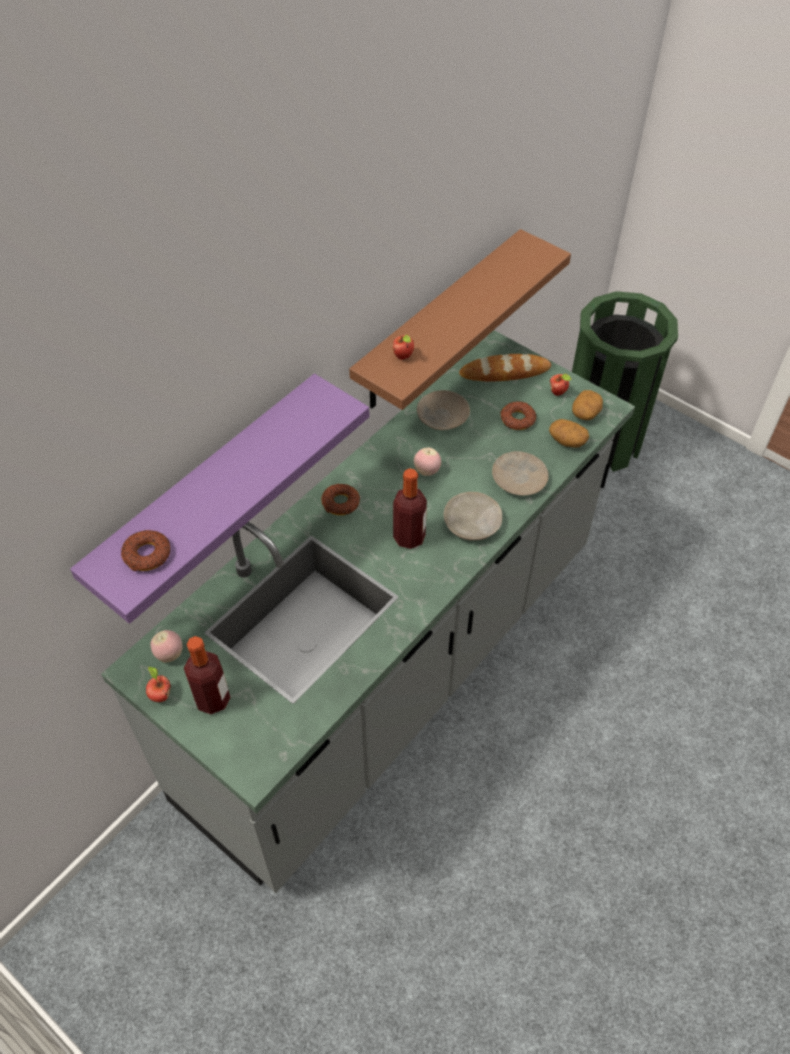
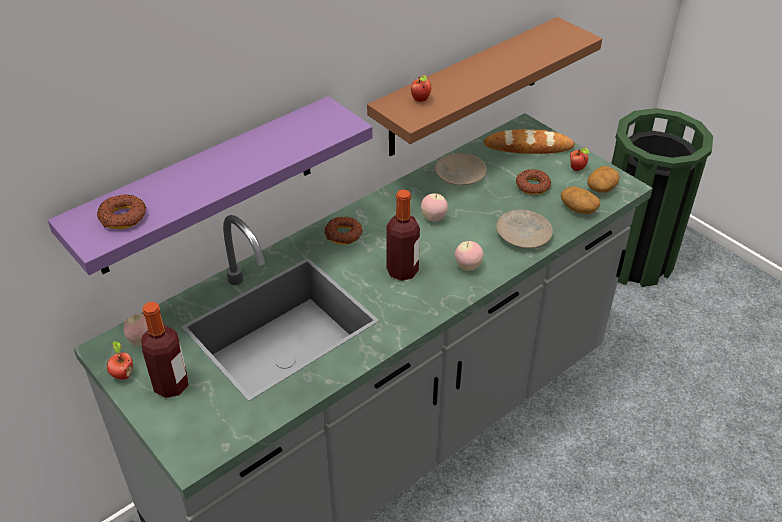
camera: 10 degrees right, 10 degrees down
(472, 523) = (468, 266): beige plate -> apple

